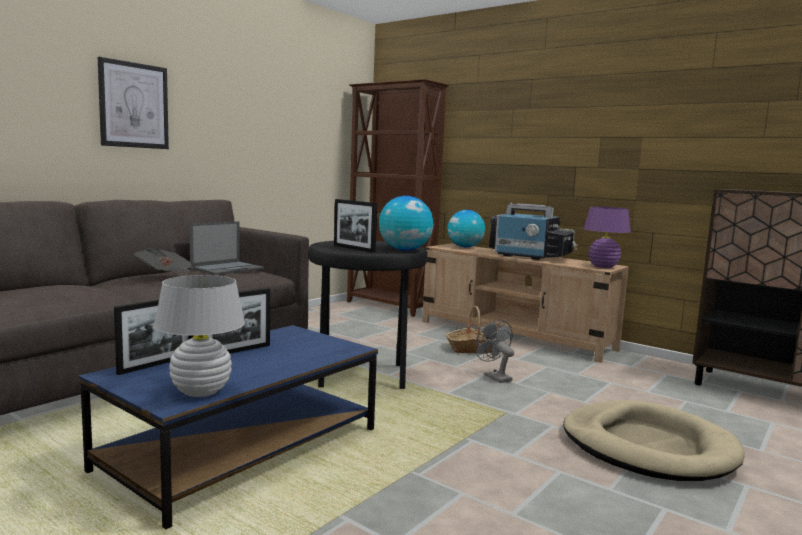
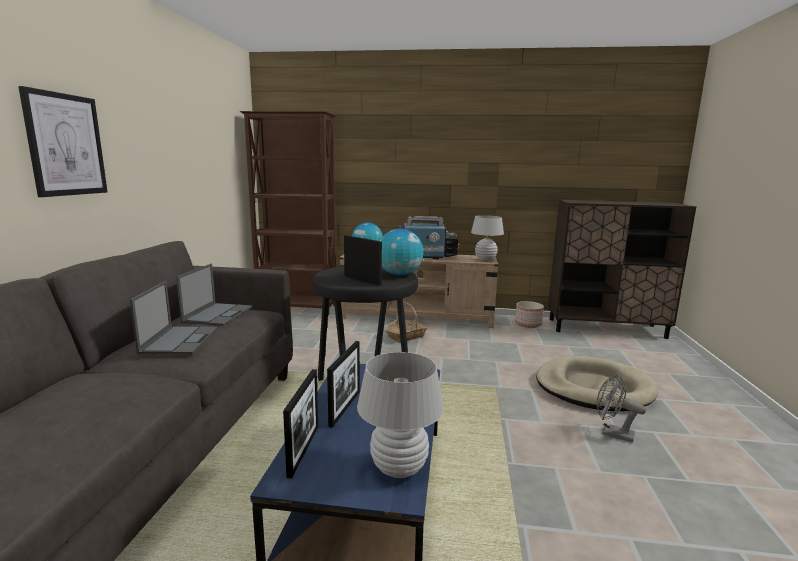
camera: 30 degrees left, 5 degrees up
(167, 277) = (180, 340): newspaper -> laptop
(354, 248) = (362, 280): picture frame -> picture frame turned 150 degrees counterclockwise
(494, 377) = (450, 358): grey fan -> grey fan (612, 433)
(603, 267) = (485, 259): purple table lamp -> white table lamp
(662, 368) = (528, 324): none -> planter

